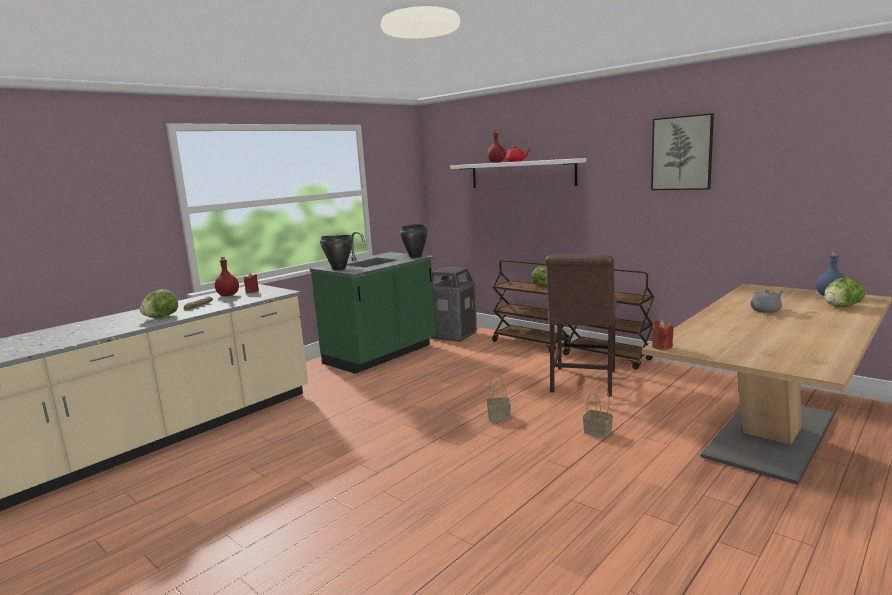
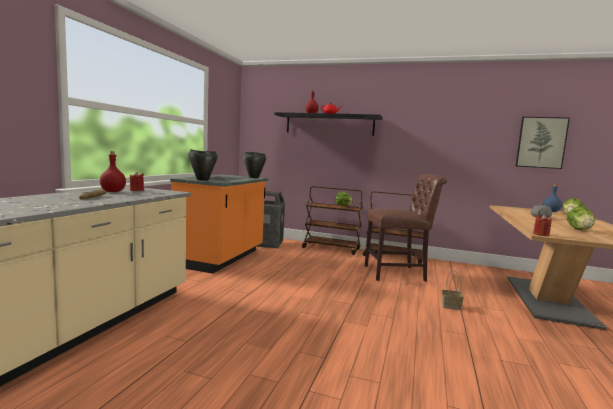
camera: 25 degrees left, 5 degrees down
(161, 317) = (58, 204): lettuce -> lettuce (579, 230)
(381, 355) = (222, 258): green counter -> orange counter
(499, 416) = (371, 300): basket -> none
(521, 174) = (329, 124): white shelf -> black shelf
(582, 383) = (398, 273): brown chair -> brown chair turned 90 degrees counterclockwise
(682, 153) = (452, 118): picture -> picture (541, 142)

